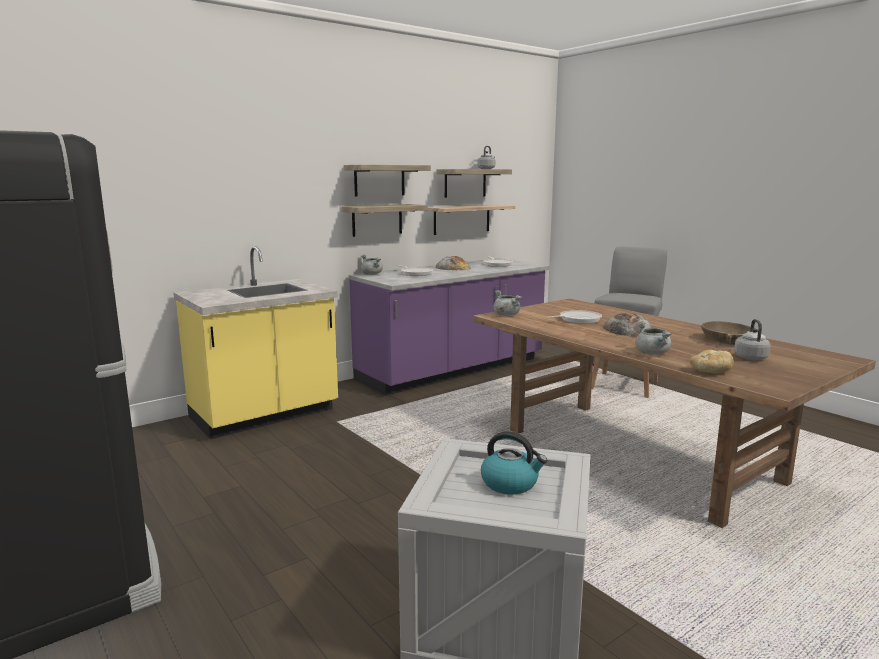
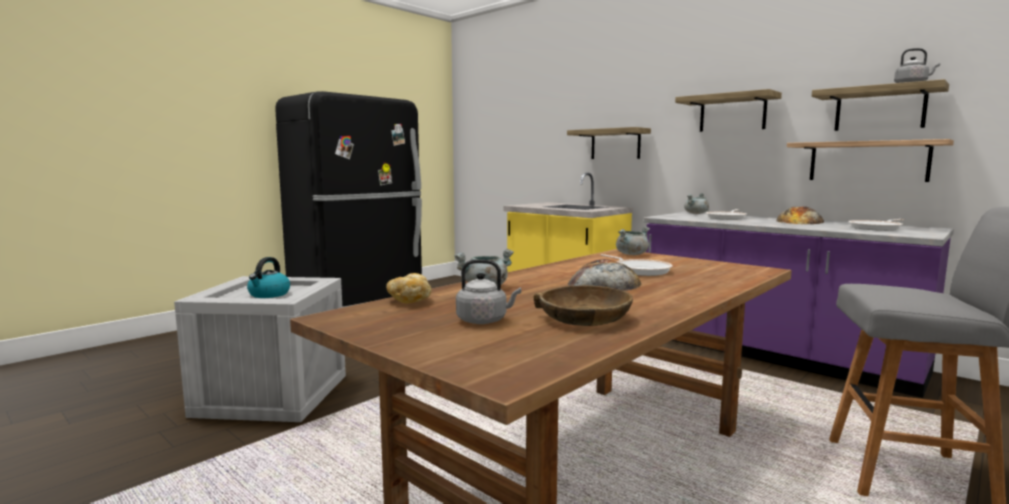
camera: 80 degrees right, 5 degrees down
(377, 220) = (725, 157): shelf -> shelf (615, 144)

